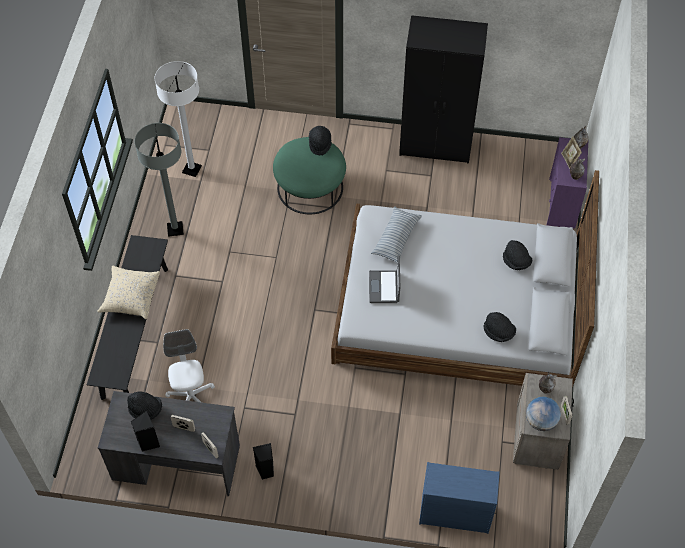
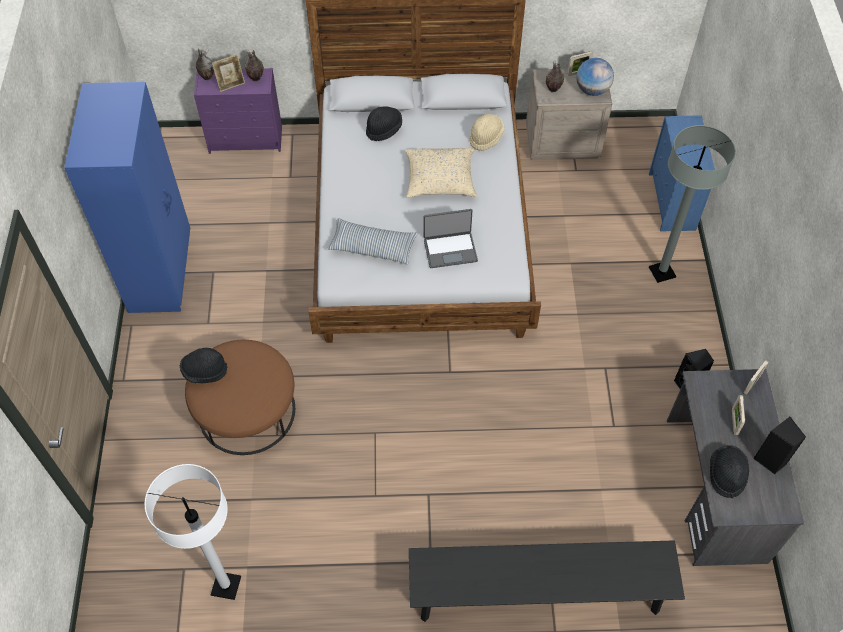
camera: 100 degrees left, 0 degrees up
(130, 296) = (522, 576): beige pillow -> beige pillow (440, 180)
(175, 229) = (346, 583): grey floor lamp -> grey floor lamp (662, 272)
(191, 397) = (618, 493): white office chair -> none
(310, 187) = (246, 411): green ottoman -> brown ottoman
(436, 146) = (161, 271): black wardrobe -> blue wardrobe
(498, 332) = (486, 137): black hat -> beige hat

